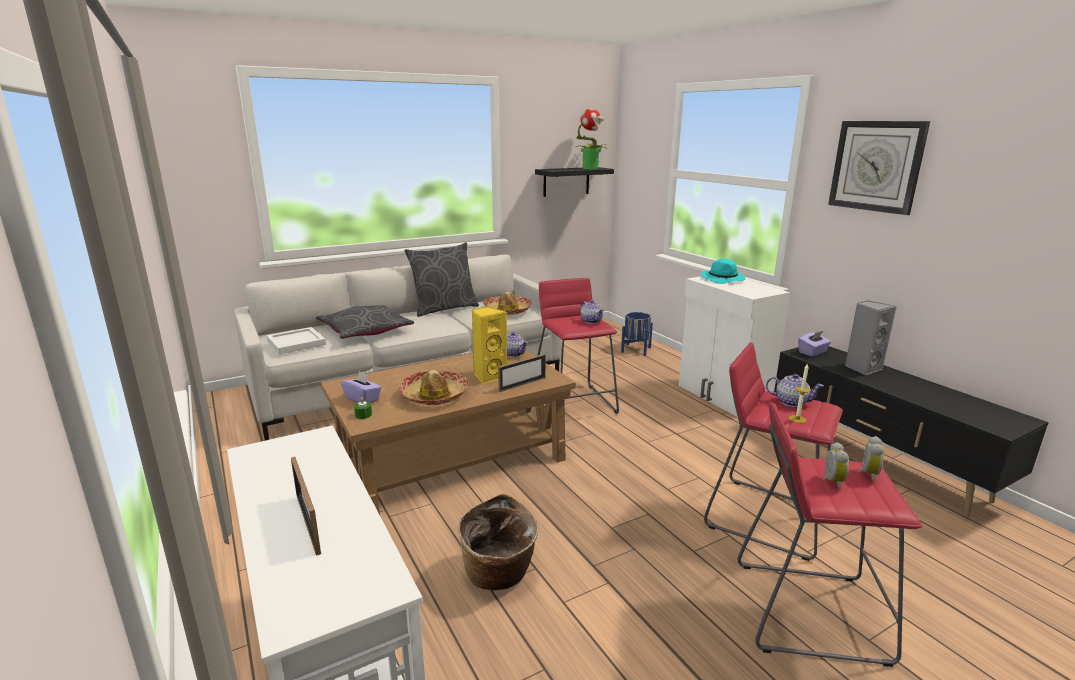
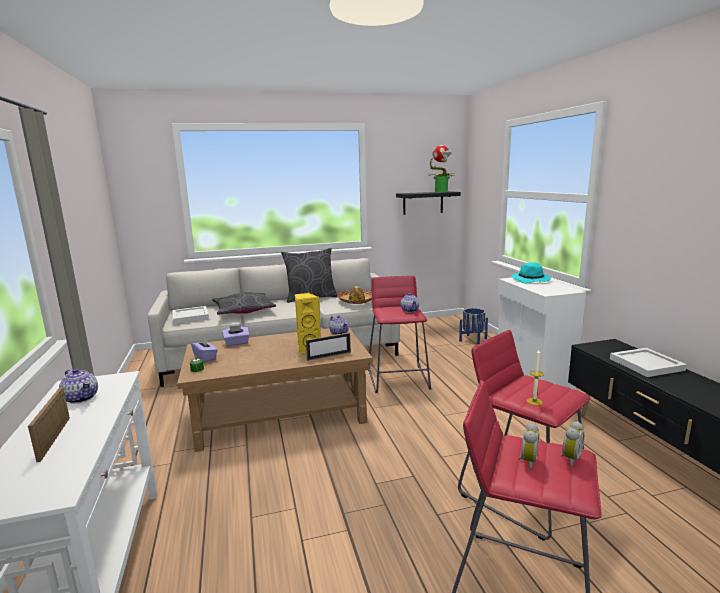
camera: 15 degrees right, 5 degrees down
(434, 395) = (257, 359): hat -> none
(499, 575) = (264, 509): basket -> none
(791, 402) = (539, 386): teapot -> teapot (81, 398)
(812, 352) = (603, 347): purple tissue box -> purple tissue box (237, 343)
(862, 368) = (646, 364): grey speaker -> white tray
(876, 166) = (659, 176): wall clock -> none

